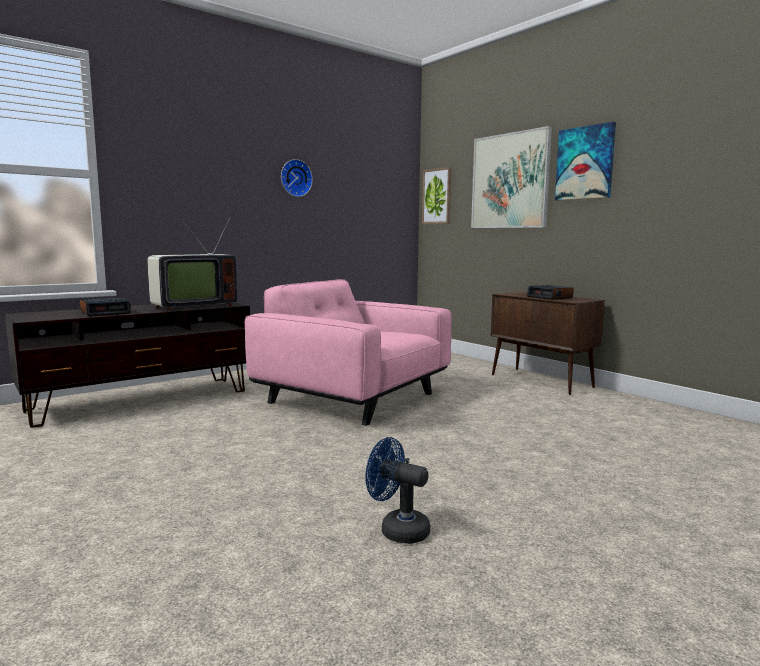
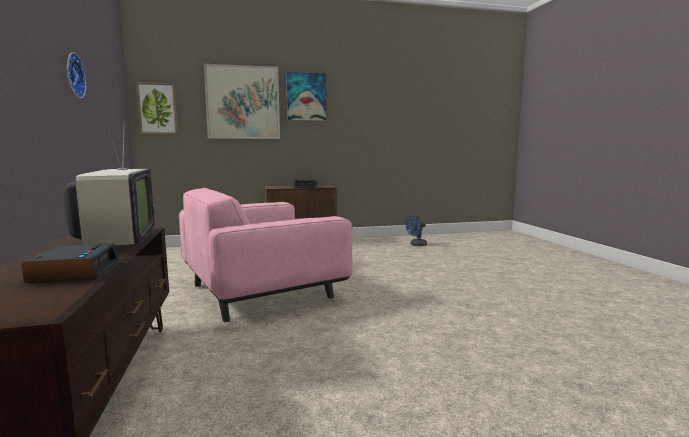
camera: 65 degrees left, 0 degrees up
(397, 529) = (507, 318): blue fan -> blue fan (416, 245)

